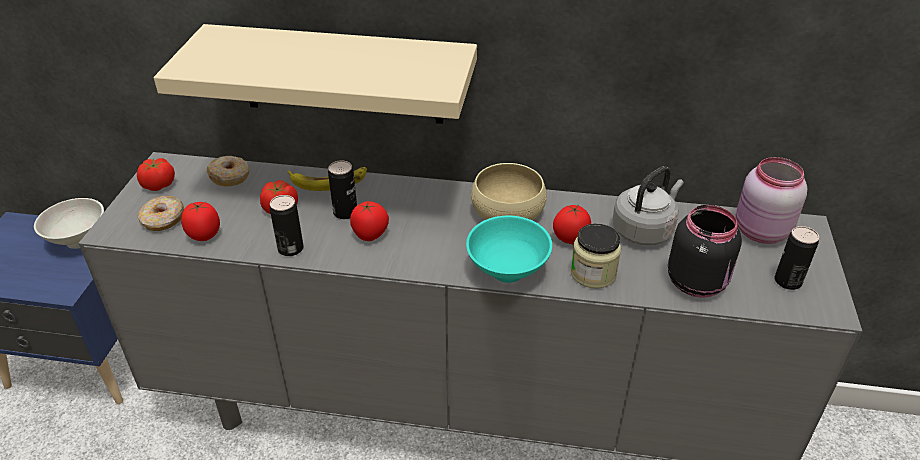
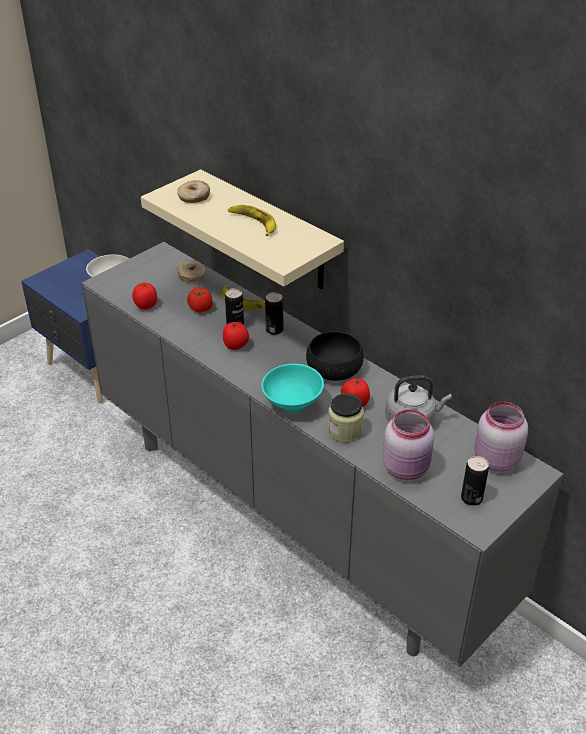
camera: 35 degrees right, 0 degrees up
(159, 185) = (148, 265): tomato -> none
(163, 220) = (133, 287): donut -> donut (194, 197)
(290, 249) = (184, 334): can -> can (274, 330)
(347, 59) = (253, 223): none -> banana
(507, 212) = (334, 369): beige bowl -> black bowl
(697, 282) = (407, 468): black jar -> pink jar

